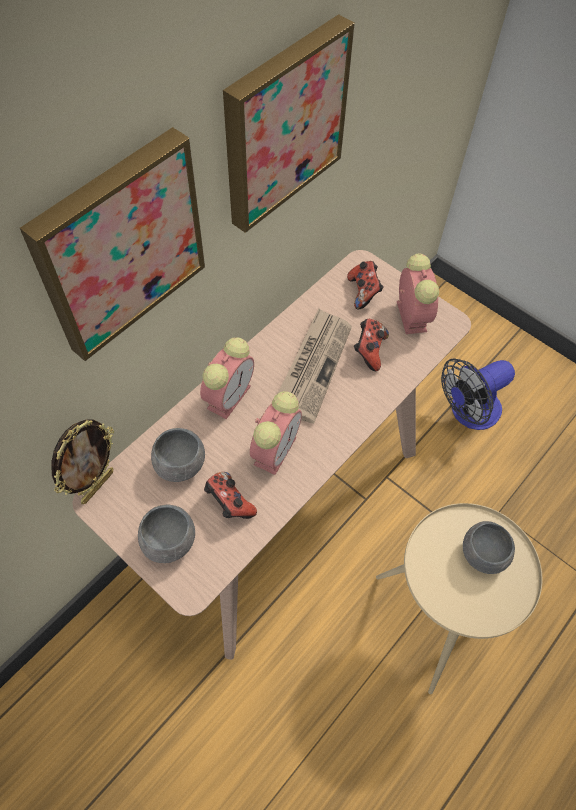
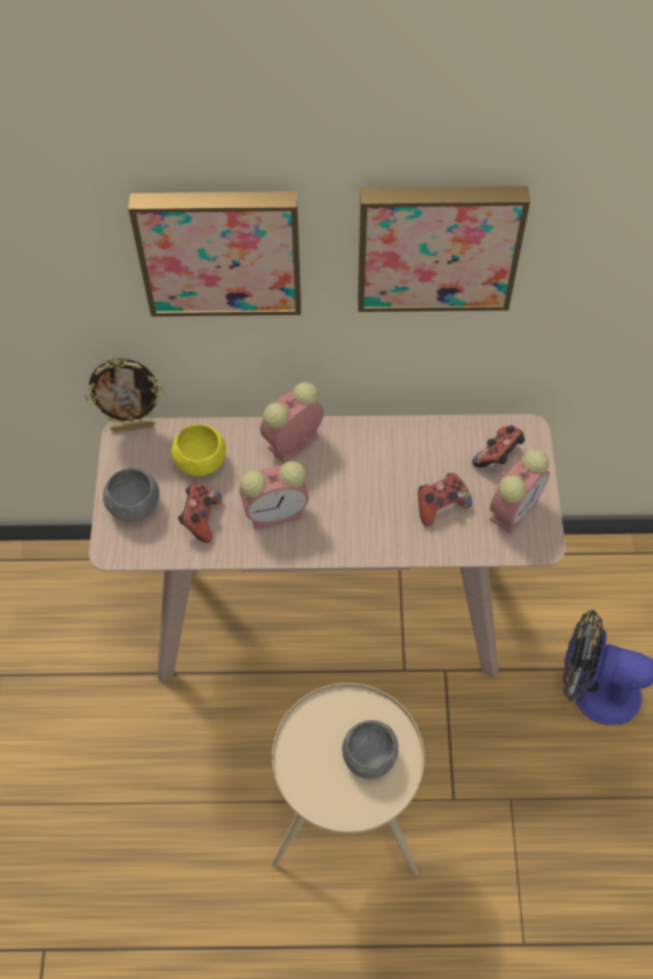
camera: 50 degrees right, 0 degrees up
(180, 464) = (201, 462): grey bowl -> yellow bowl
(229, 395) = (292, 444): alarm clock -> alarm clock turned 150 degrees clockwise
(313, 366) = (381, 478): newspaper -> none

